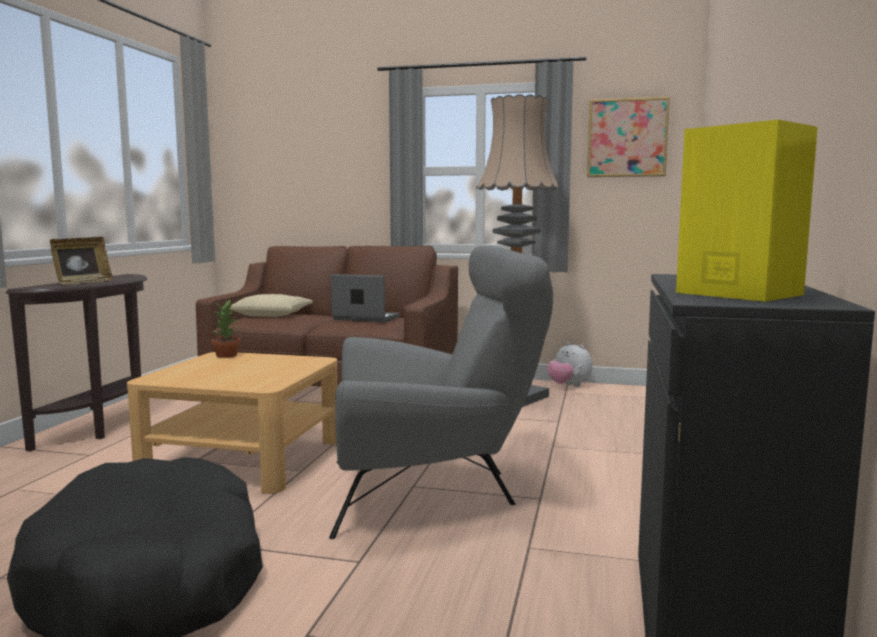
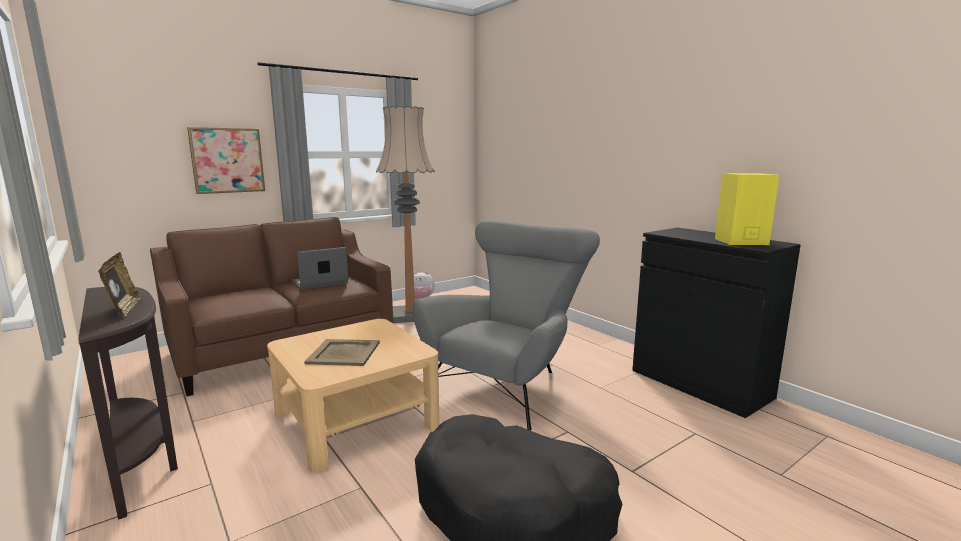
camera: 50 degrees left, 5 degrees up
(223, 370) = (343, 352): none -> beige tray
(227, 355) = (296, 342): potted plant -> none
(273, 314) = (221, 297): beige pillow -> none
(627, 138) = (437, 134): picture -> picture (227, 160)

